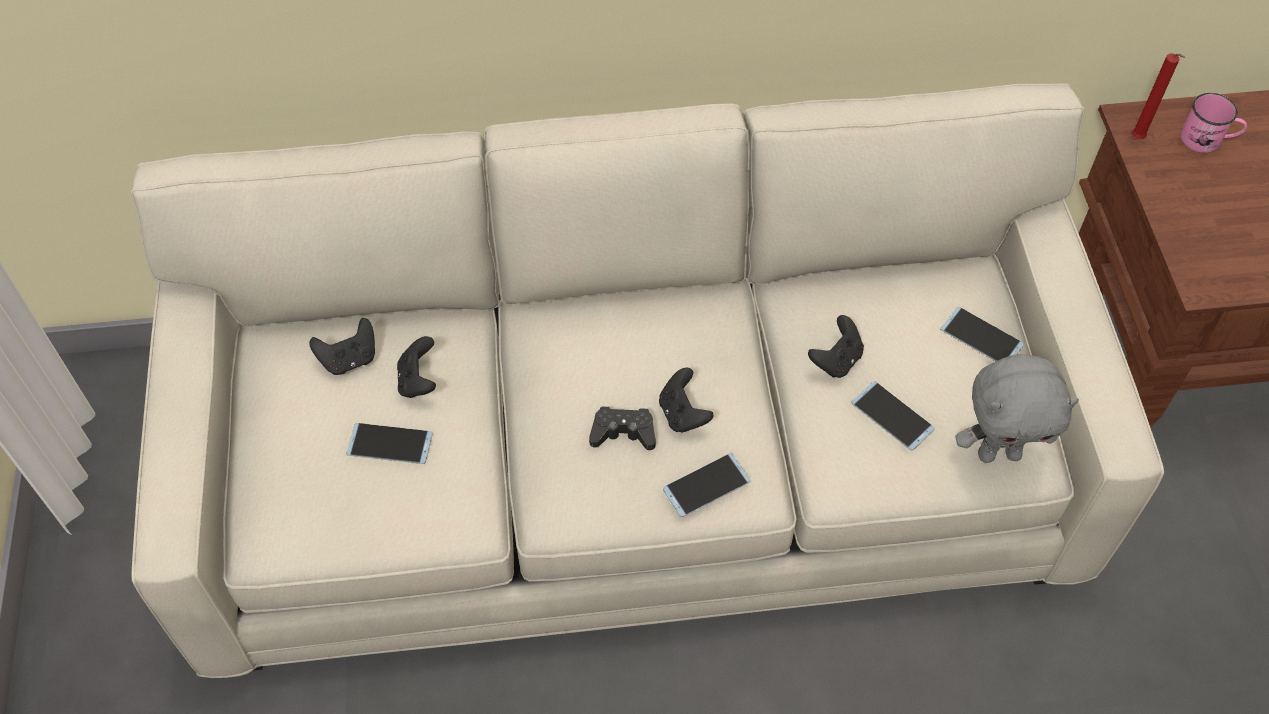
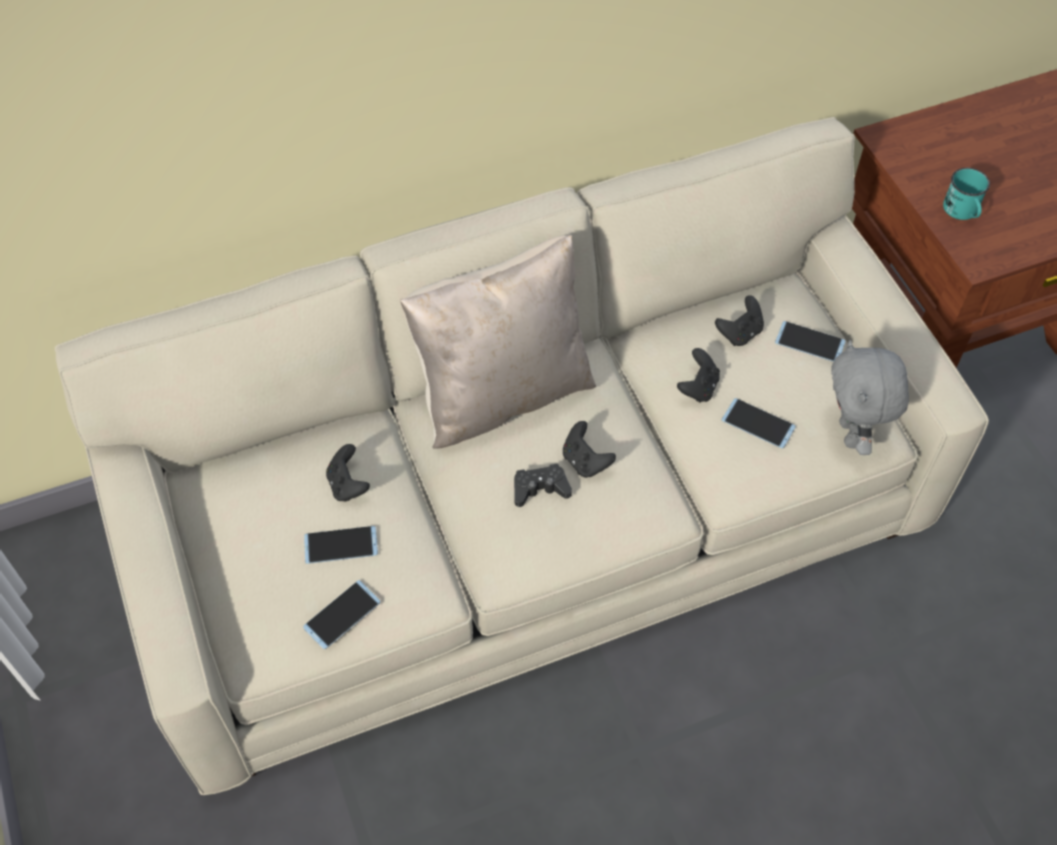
camera: 15 degrees left, 0 degrees up
(349, 359) = (280, 480): black game controller -> black game controller (739, 333)
(616, 318) = (502, 393): none -> beige pillow
(706, 485) = (623, 517): phone -> phone (342, 615)
(999, 453) = (851, 434): grey plush toy -> grey plush toy turned 105 degrees clockwise
(1138, 140) = (893, 152): red candle -> none
(1200, 224) = (962, 212): none -> turquoise mug
(1207, 140) = (947, 142): pink mug -> none

